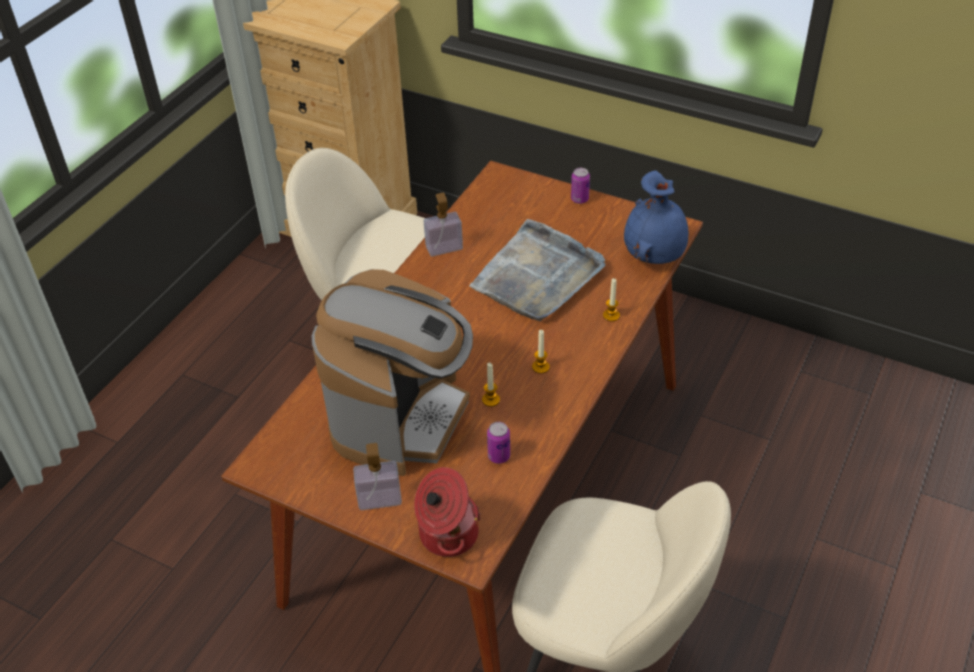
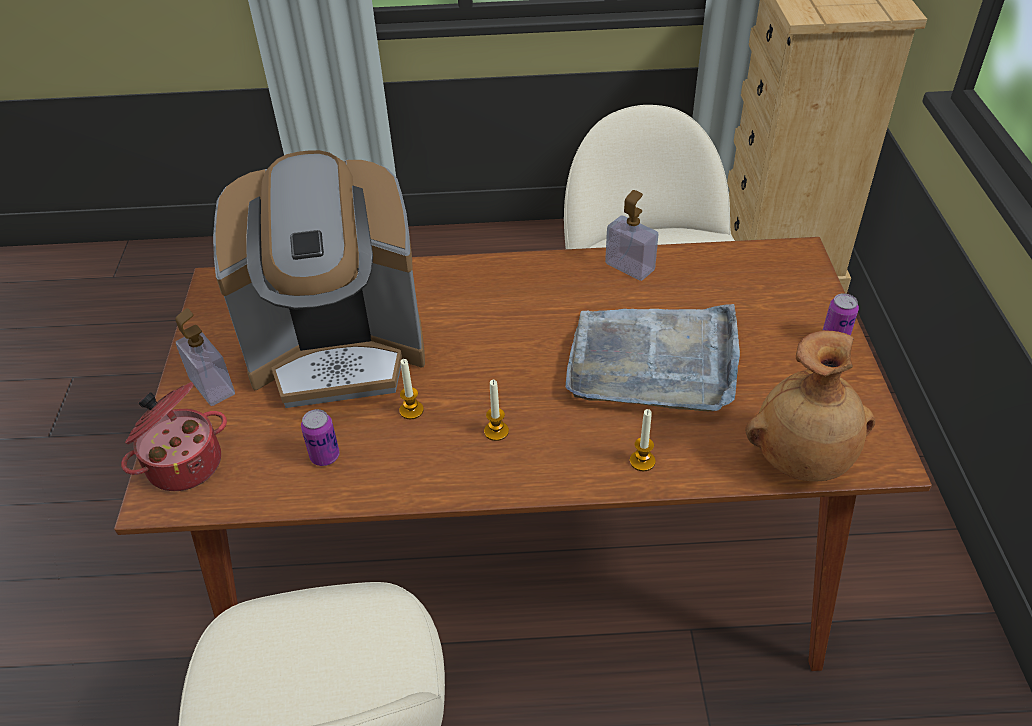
camera: 60 degrees right, 0 degrees up
(655, 255) = (802, 459): blue vase -> brown vase

